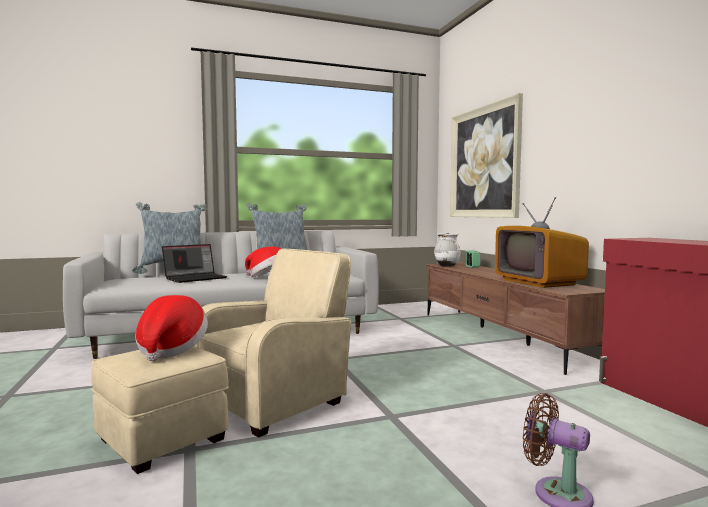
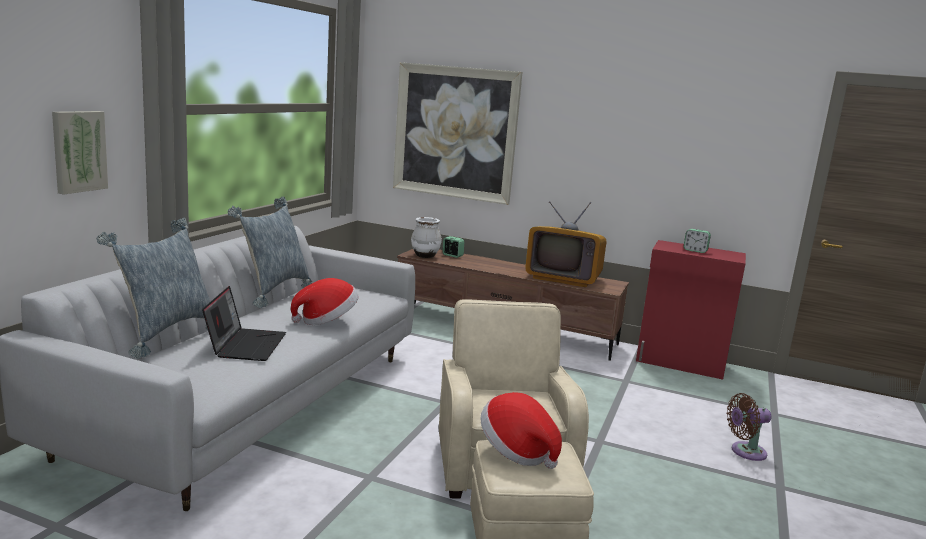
camera: 50 degrees left, 10 degrees up
(166, 168) = (78, 151): none -> picture
(670, 240) = (695, 250): none -> alarm clock

